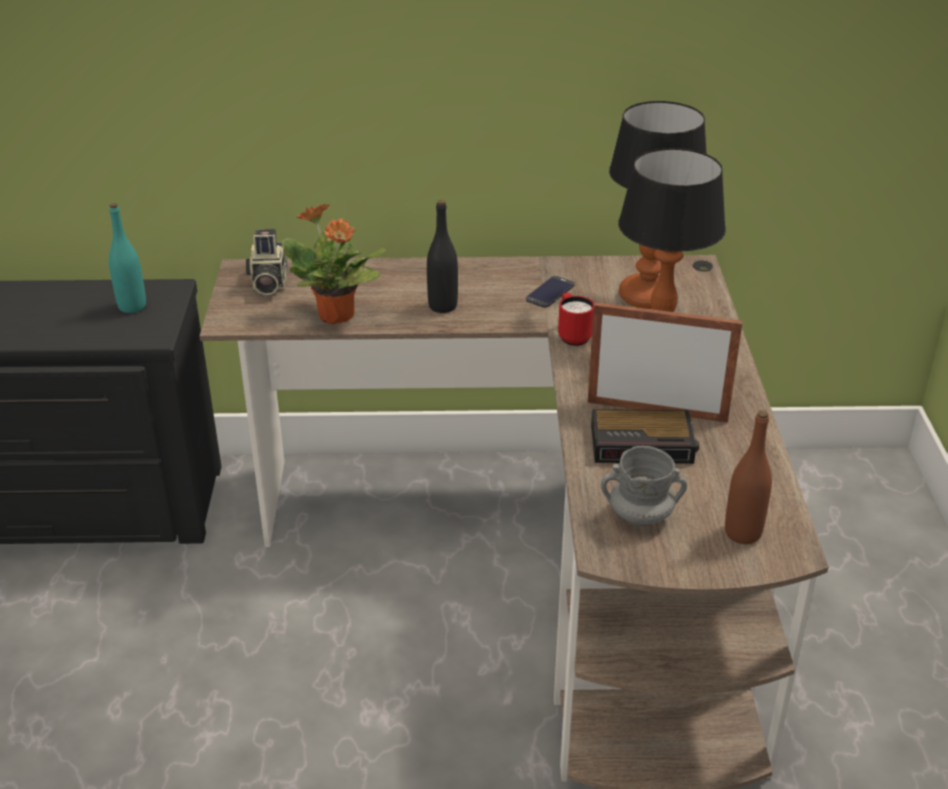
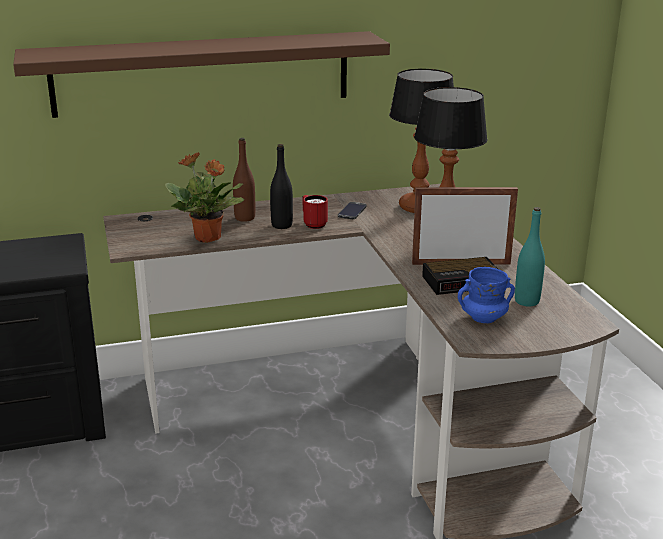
camera: 15 degrees left, 10 degrees down
(132, 306) = (42, 252): turquoise bottle -> turquoise bottle (527, 301)
(268, 282) = (146, 224): camera -> none
(357, 82) = (203, 73): none -> brown shelf
(572, 335) = (381, 231): red mug -> red mug (313, 224)
(640, 516) = (484, 318): grey mug -> blue mug
(742, 533) = (555, 318): brown bottle -> brown bottle (245, 218)

